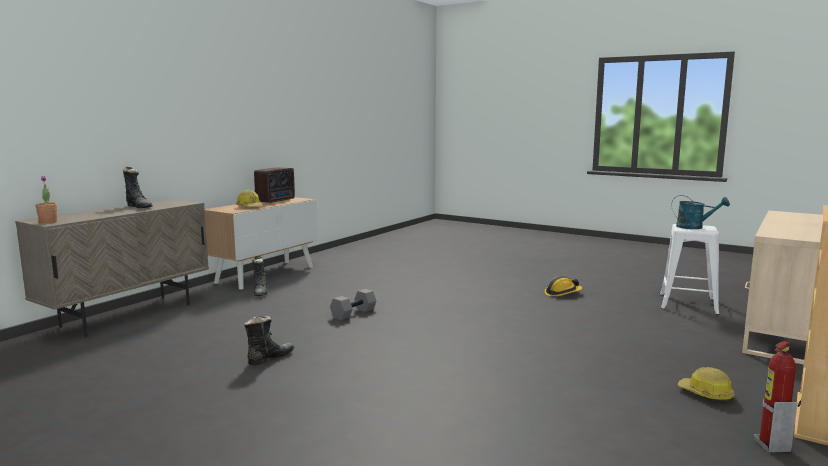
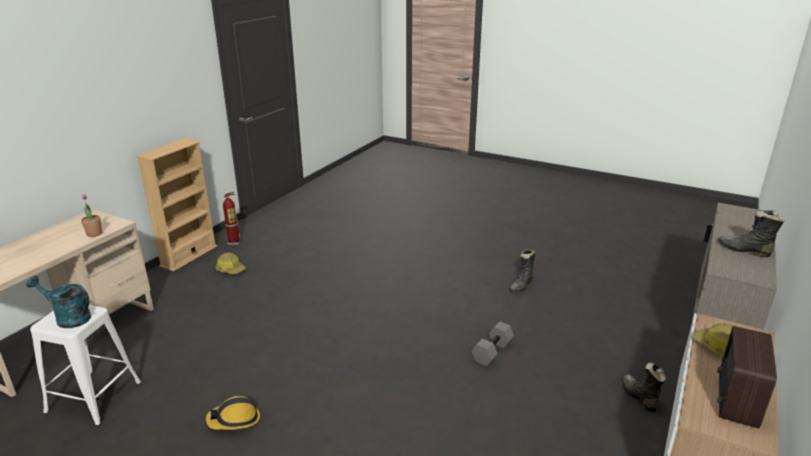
camera: 175 degrees right, 15 degrees up
(48, 222) = (736, 209): potted plant -> potted plant (94, 234)

